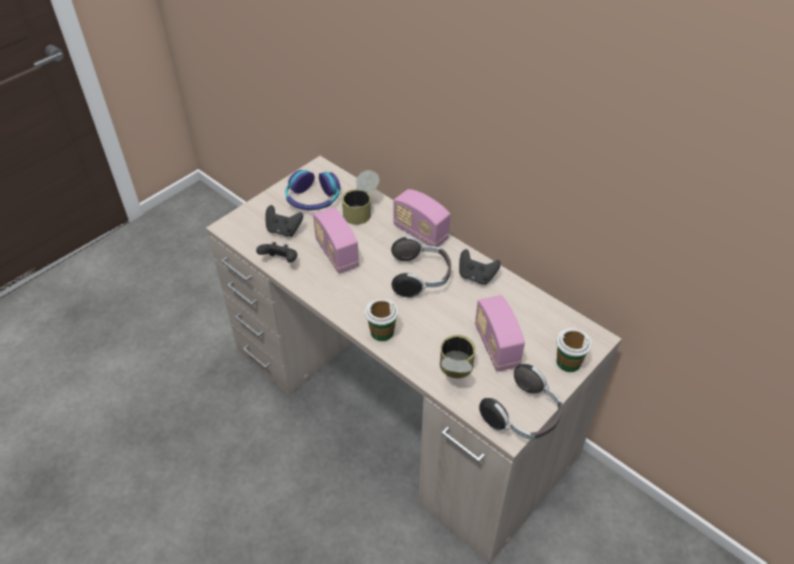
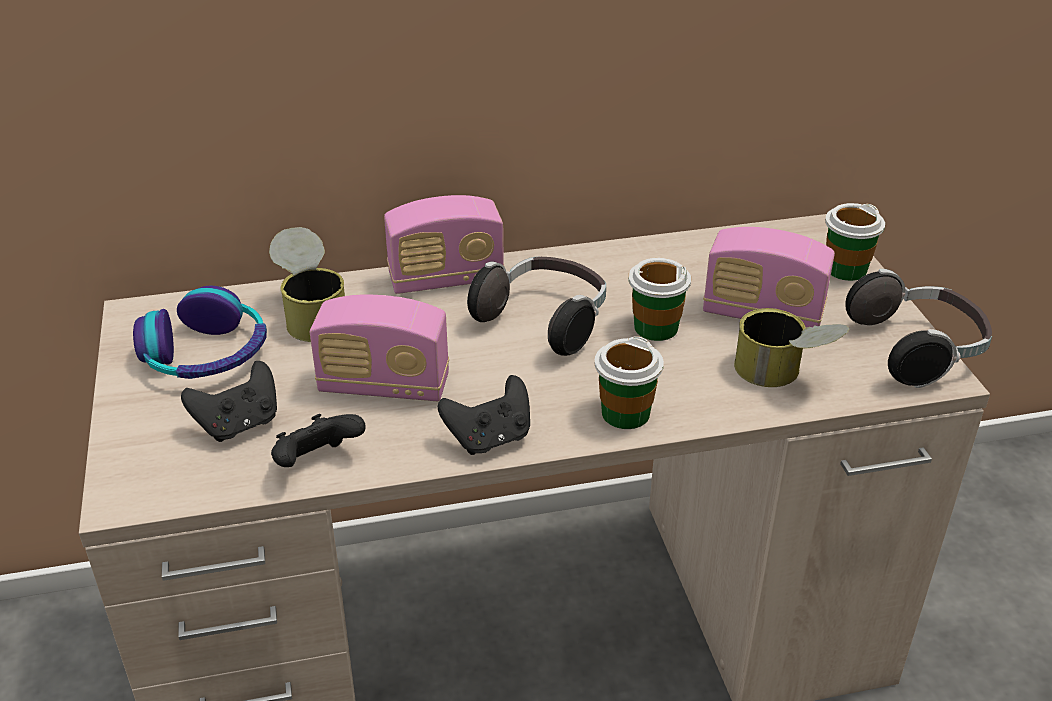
camera: 55 degrees left, 10 degrees down
(450, 314) = (655, 327): none -> cup
(476, 276) = (602, 270): black game controller -> black game controller (490, 438)

